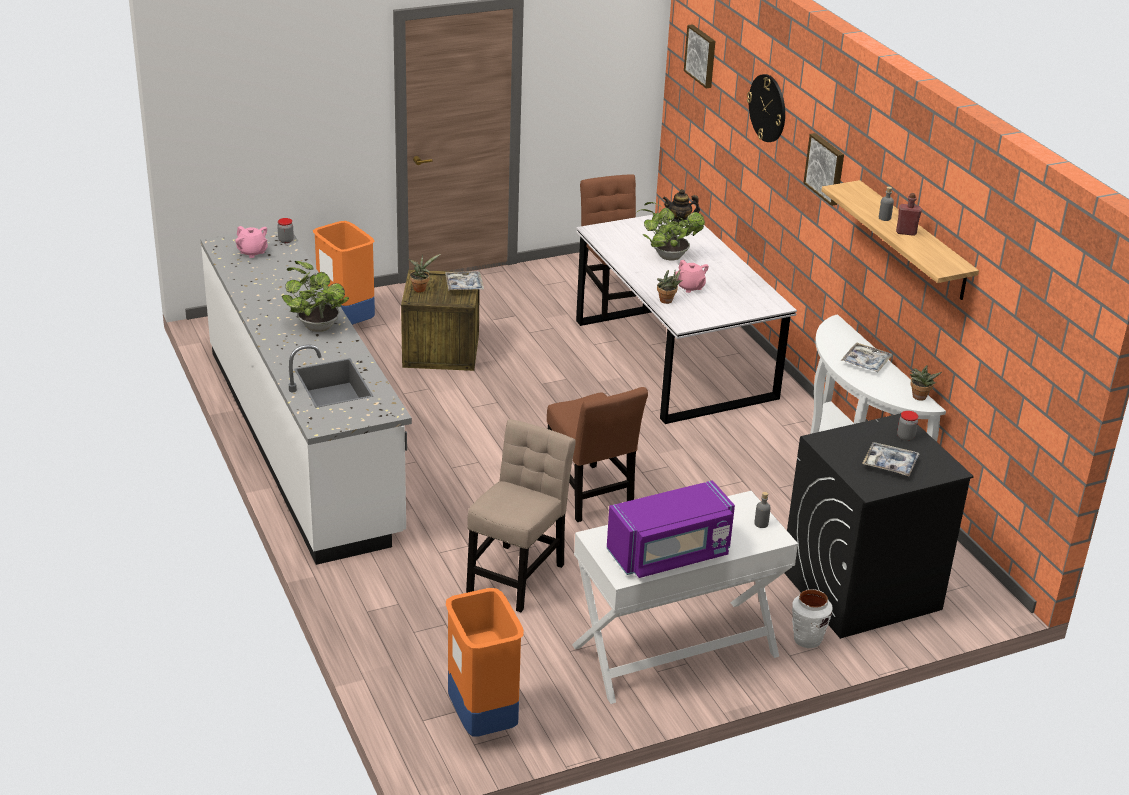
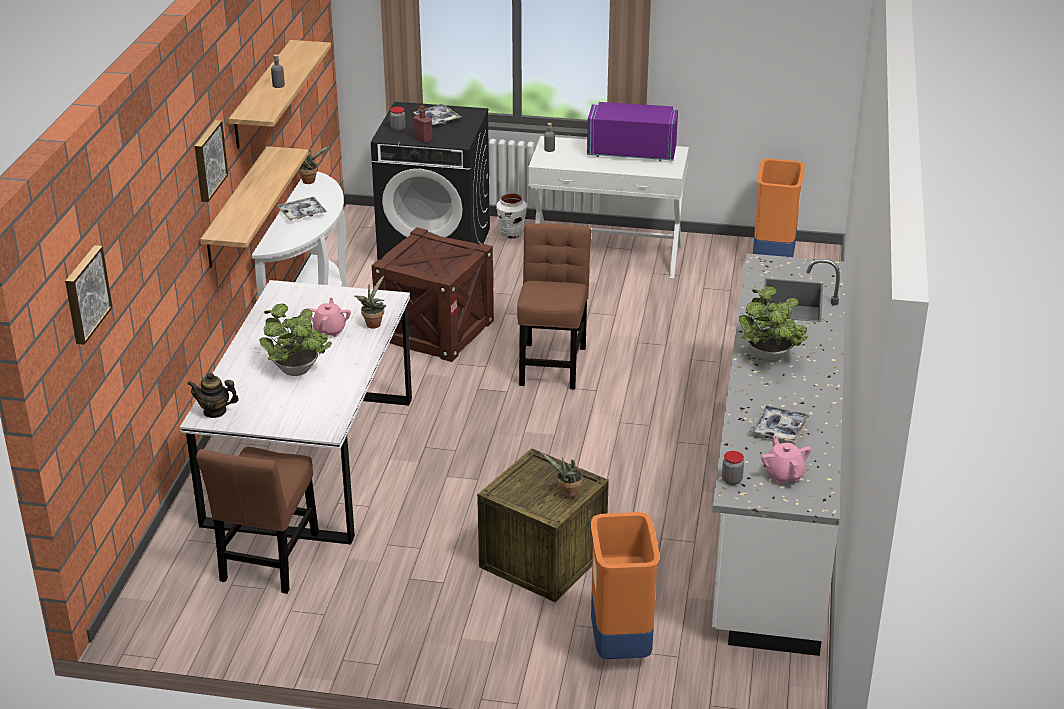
camera: 145 degrees left, 0 degrees up
(464, 285) = (513, 481): tray -> tray (779, 429)
(517, 575) = (671, 328): beige chair -> none
(679, 221) = (215, 411): teapot -> teapot turned 150 degrees clockwise
(727, 490) = (435, 330): none -> crate
(768, 108) = (157, 206): wall clock -> none
(846, 261) = (236, 207): none -> shelf
(906, 232) = (285, 72): red bottle -> red bottle (423, 139)

